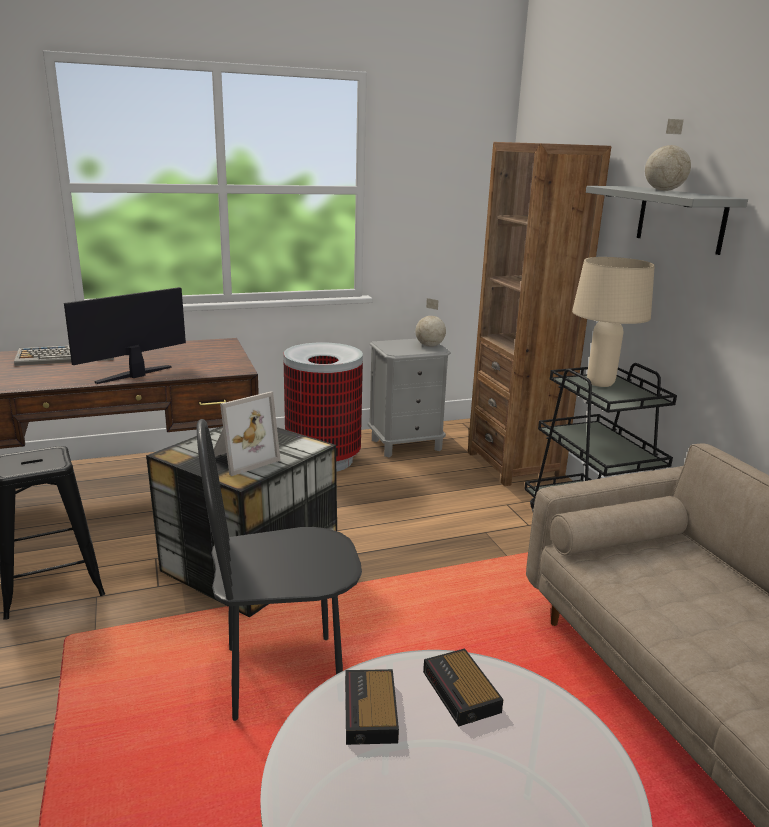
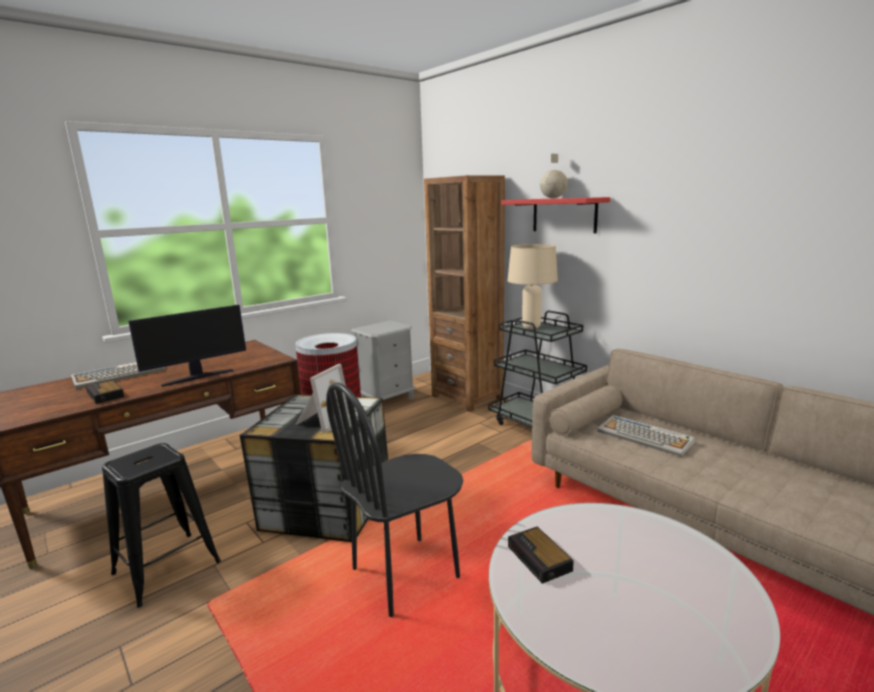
camera: 20 degrees left, 5 degrees down
(135, 375) = (197, 377): monitor -> monitor turned 150 degrees counterclockwise
(430, 346) = (395, 325): globe -> none
(462, 693) = (584, 529): alarm clock -> alarm clock (106, 395)
(680, 219) = (564, 215): grey shelf -> red shelf
(687, 589) = (645, 437): none -> keyboard

